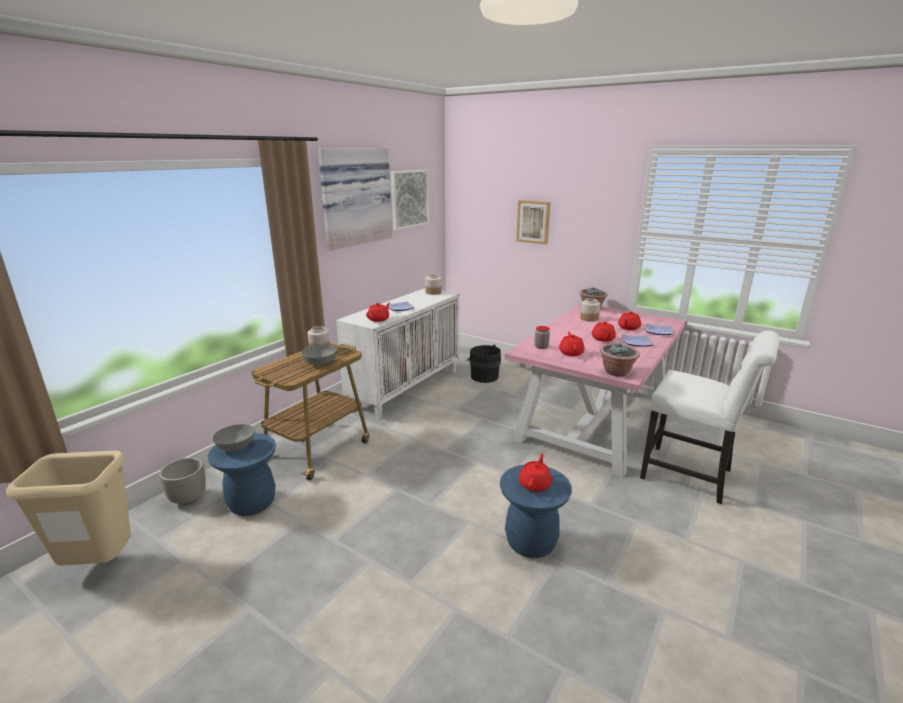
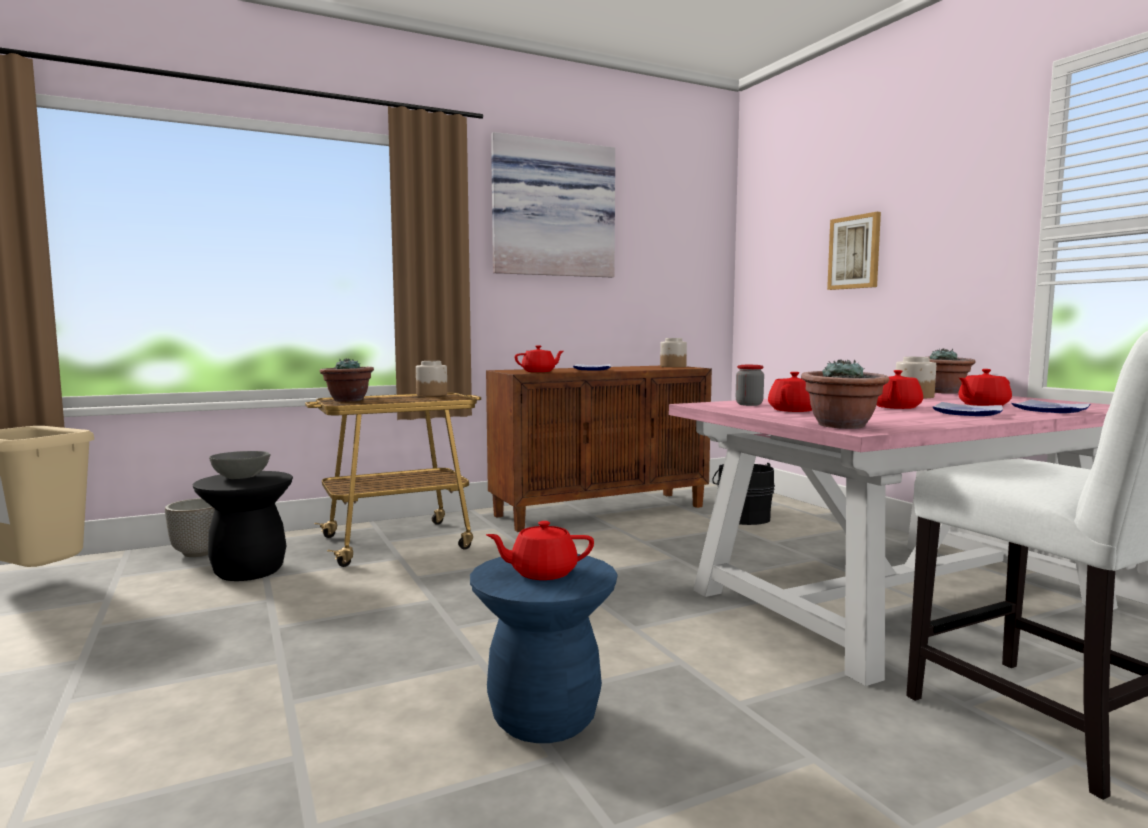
camera: 30 degrees right, 15 degrees down
(252, 503) = (249, 571): blue stool -> black stool
(278, 370) = (348, 400): none -> potted plant
(320, 363) = (405, 399): grey bowl -> none
(405, 388) = (601, 511): white cabinet -> brown cabinet
(409, 199) = (657, 229): picture -> none
(535, 484) = (542, 572): red teapot -> red teapot turned 150 degrees counterclockwise

